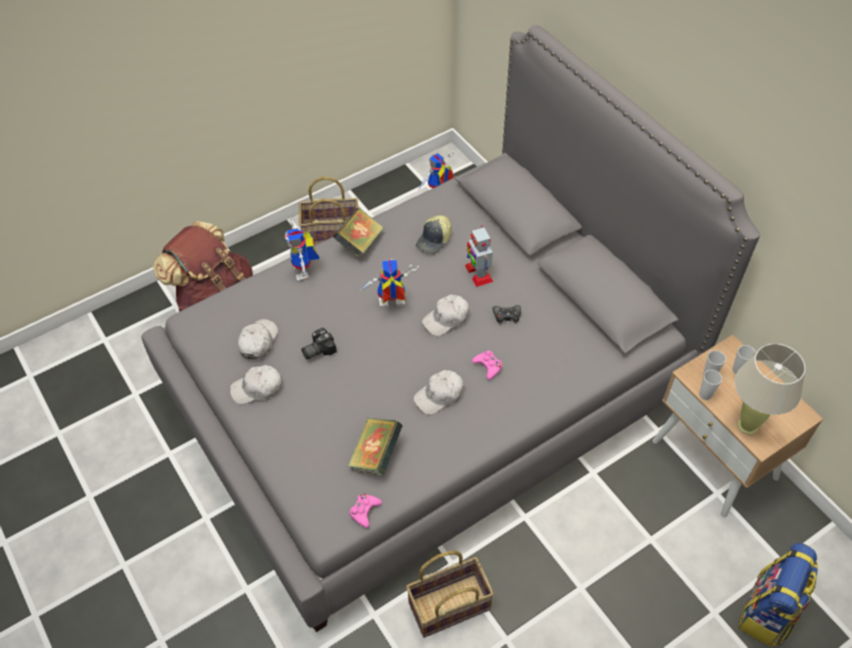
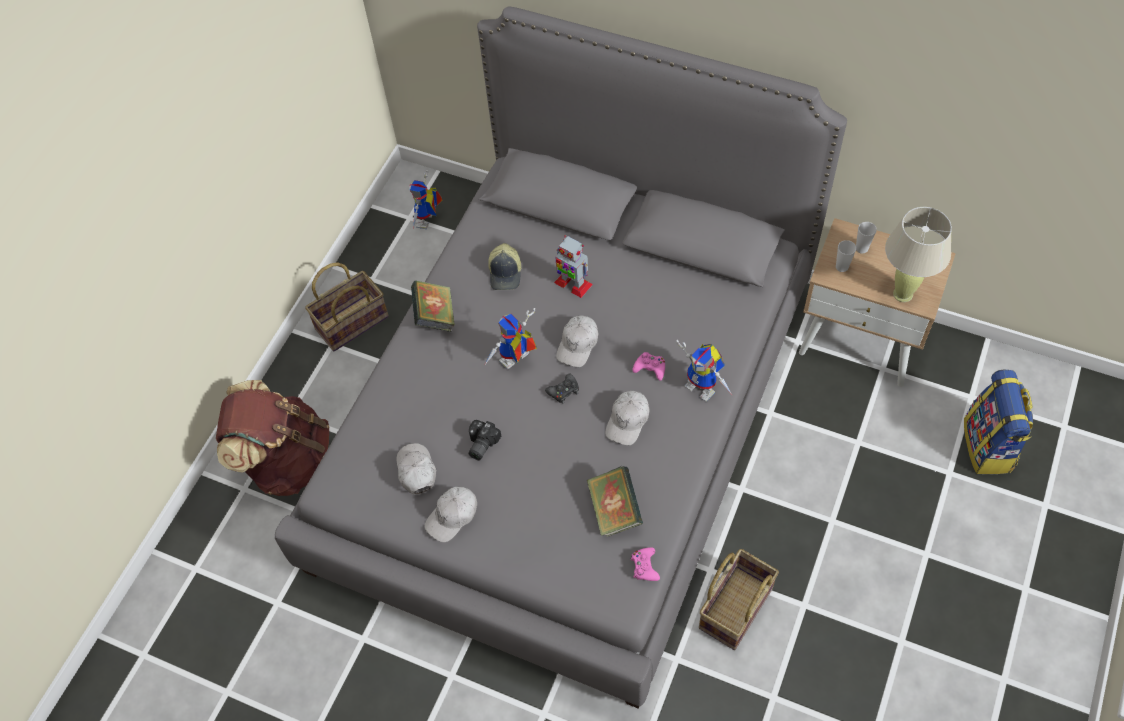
camera: 30 degrees left, 5 degrees up
(306, 272) = (405, 375): toy robot -> toy robot (704, 387)
(507, 316) = (630, 310): black game controller -> black game controller (564, 391)
(705, 395) = (851, 286): cup -> none

